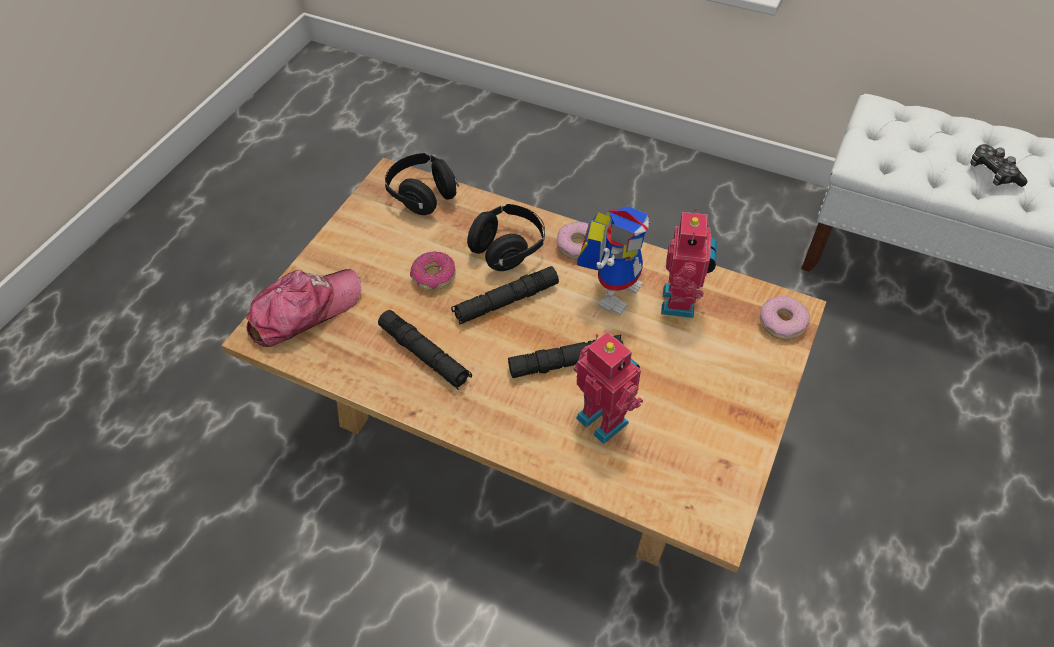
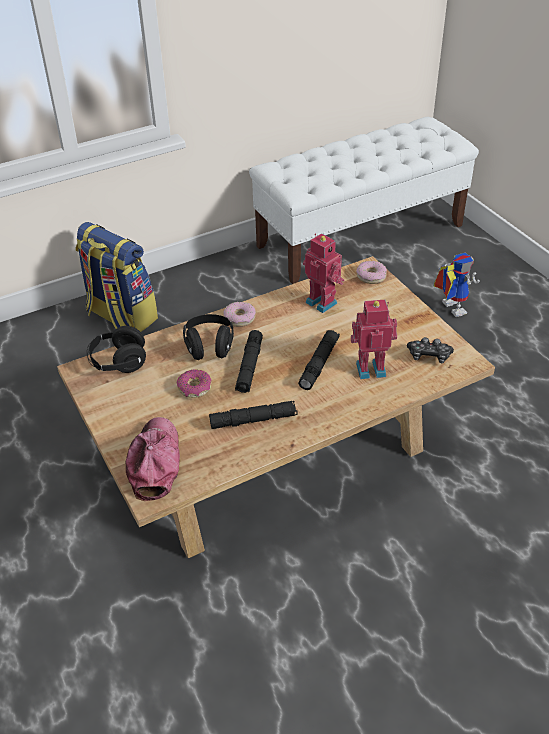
camera: 55 degrees left, 10 degrees down
(600, 168) = (121, 316): none -> backpack
(614, 289) = (287, 320): toy robot -> toy robot (448, 308)
(992, 173) = (352, 164): game controller -> game controller (429, 356)

